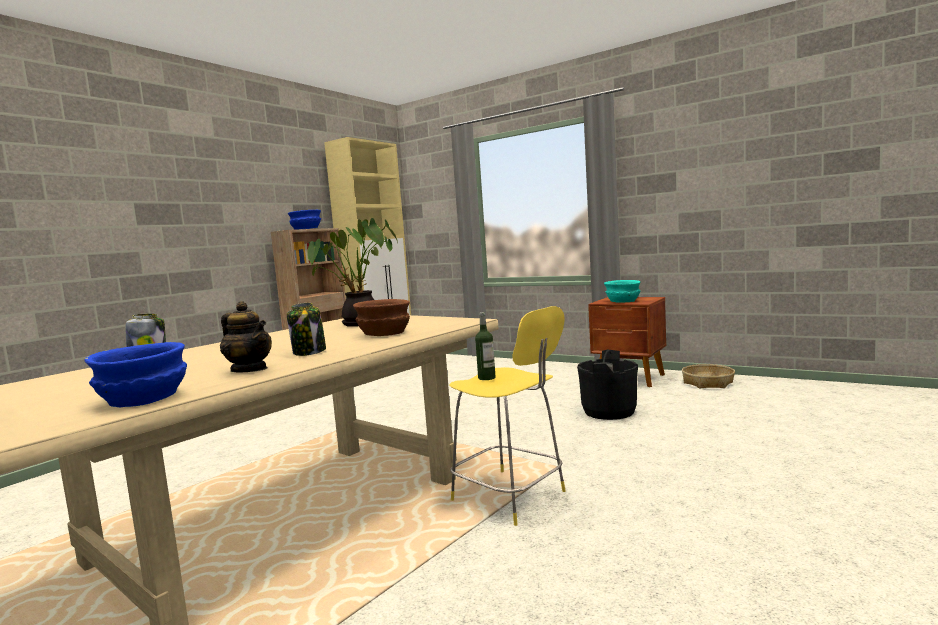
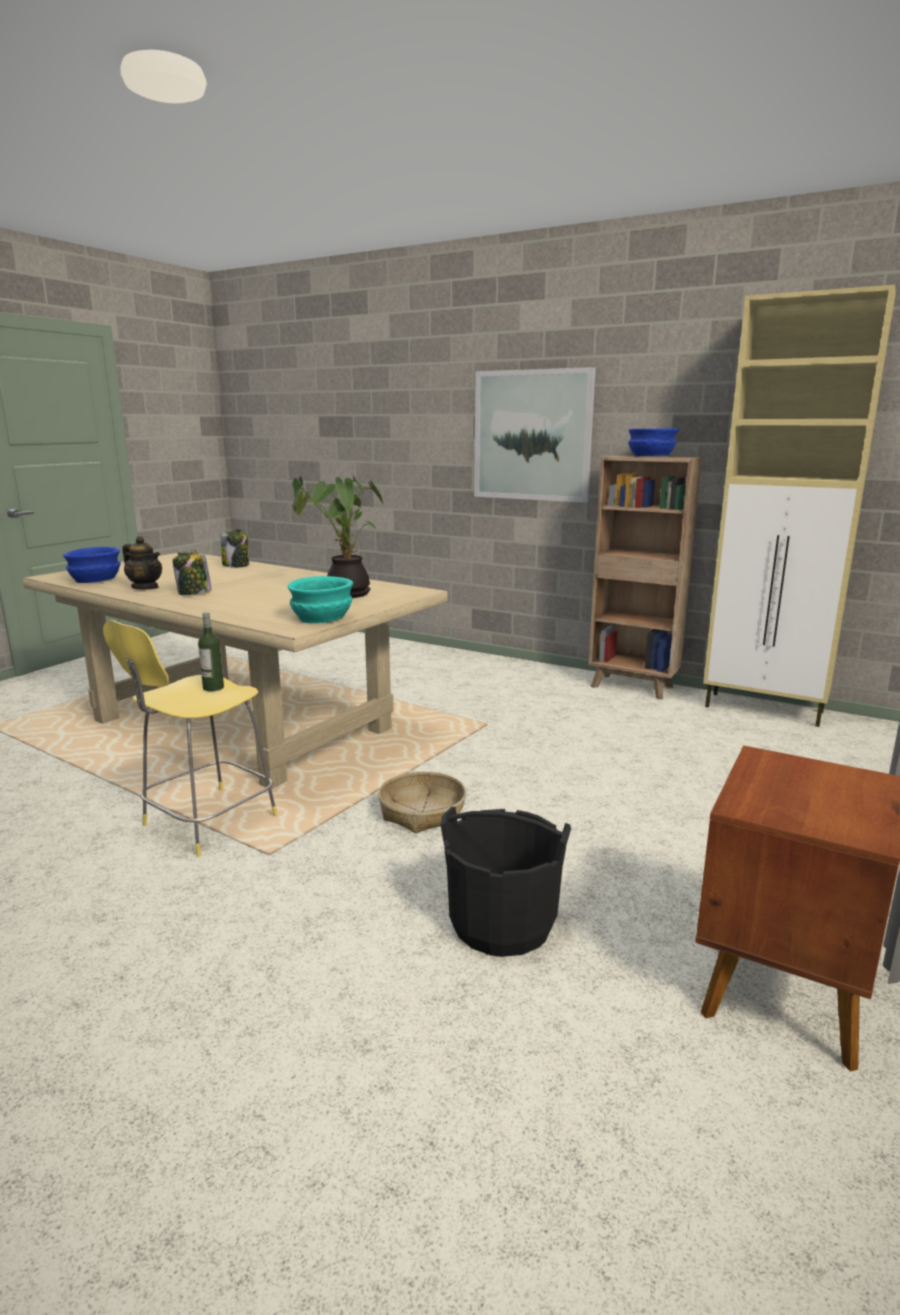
camera: 85 degrees right, 10 degrees up
(199, 220) = (532, 435): none -> picture
(249, 370) = (145, 588): teapot -> teapot turned 90 degrees counterclockwise
(384, 333) = (260, 604): brown bowl -> none
(623, 301) = (787, 785): turquoise bowl -> turquoise bowl (322, 618)
(708, 383) = (778, 1162): basket -> basket (422, 813)

